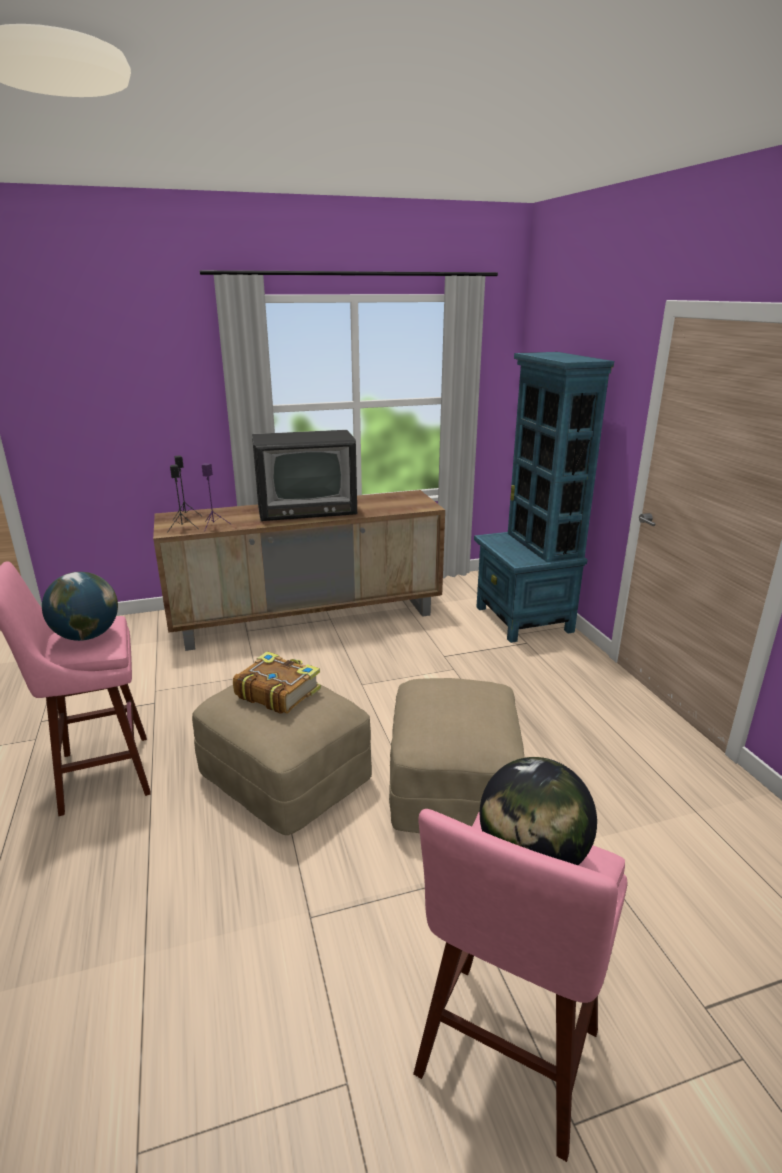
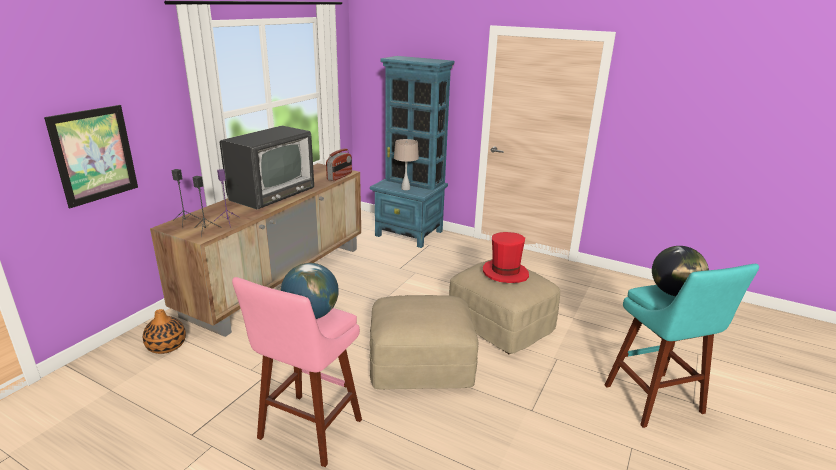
camera: 45 degrees left, 0 degrees up
(115, 428) = (94, 155): none -> picture
(139, 638) = (166, 346): none -> vase
(277, 692) = (420, 306): book -> none
(409, 509) = (340, 176): none -> radio
(452, 704) = (505, 273): none -> red hat
(504, 1059) = (655, 402): pink stool -> turquoise stool
(512, 550) = (405, 188): none -> beige table lamp

